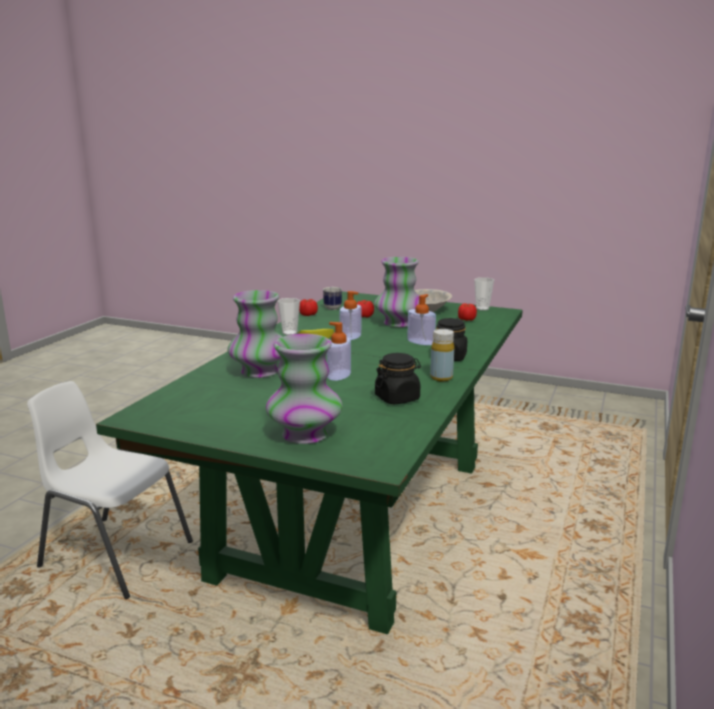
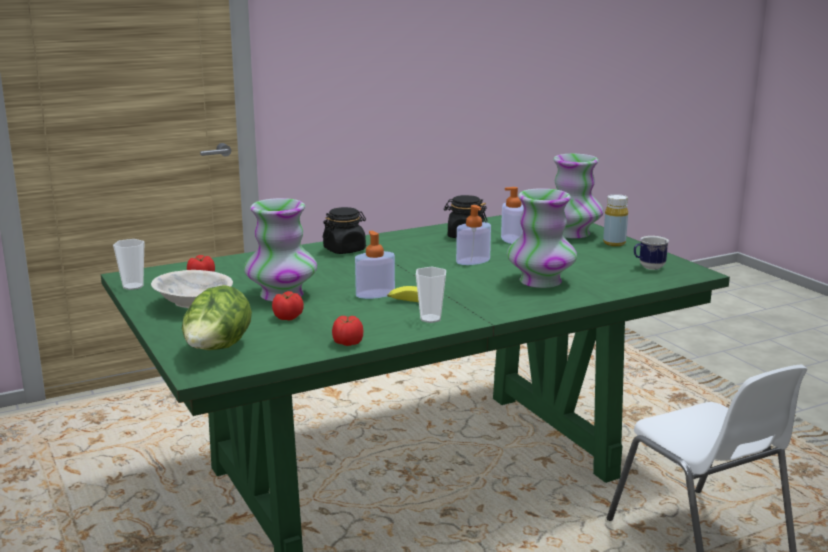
camera: 140 degrees left, 0 degrees up
(334, 307) = (284, 346): mug -> mug (648, 267)
(357, 300) = (217, 350): none -> lettuce
(421, 341) = (324, 269): soap dispenser -> soap dispenser (512, 239)
(441, 378) = (397, 239): yellow bottle -> yellow bottle (614, 243)

